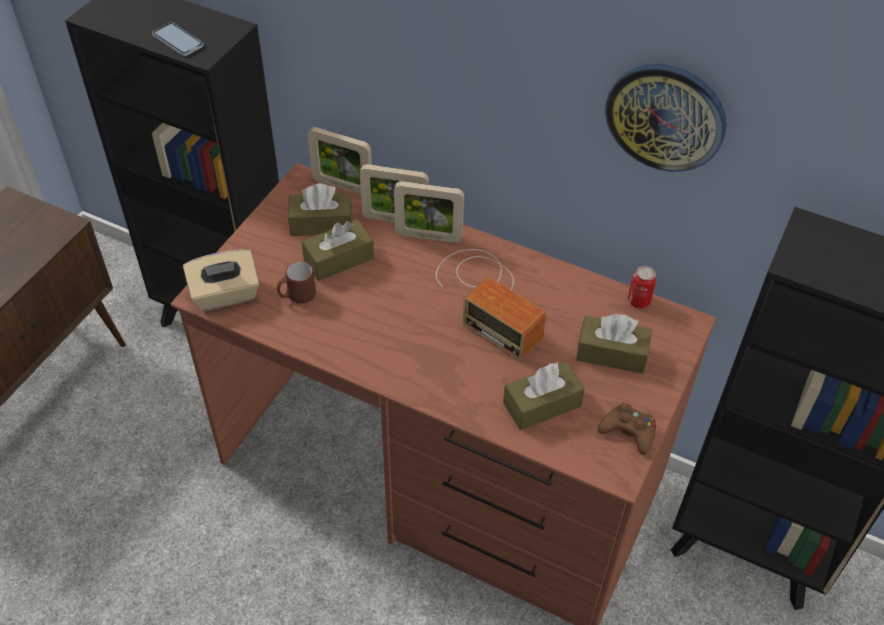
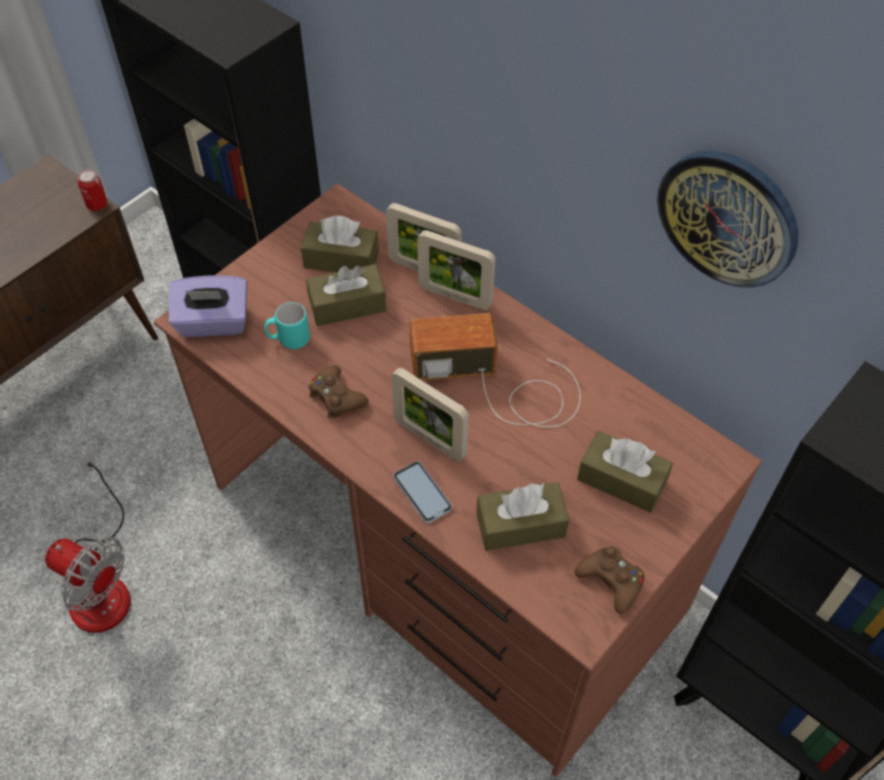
camera: 15 degrees right, 5 degrees up
(135, 570) = (101, 583): none -> fan
(178, 40) = (206, 29): phone -> phone (422, 493)
(225, 295) = (213, 323): beige tissue box -> purple tissue box
(297, 296) = (288, 339): brown mug -> turquoise mug
(342, 186) = (378, 219): picture frame -> picture frame (429, 439)
(354, 335) = (336, 397): none -> brown game controller
(488, 298) = (499, 384): radio -> radio turned 120 degrees clockwise
(638, 301) = (674, 422): can -> can (97, 204)

